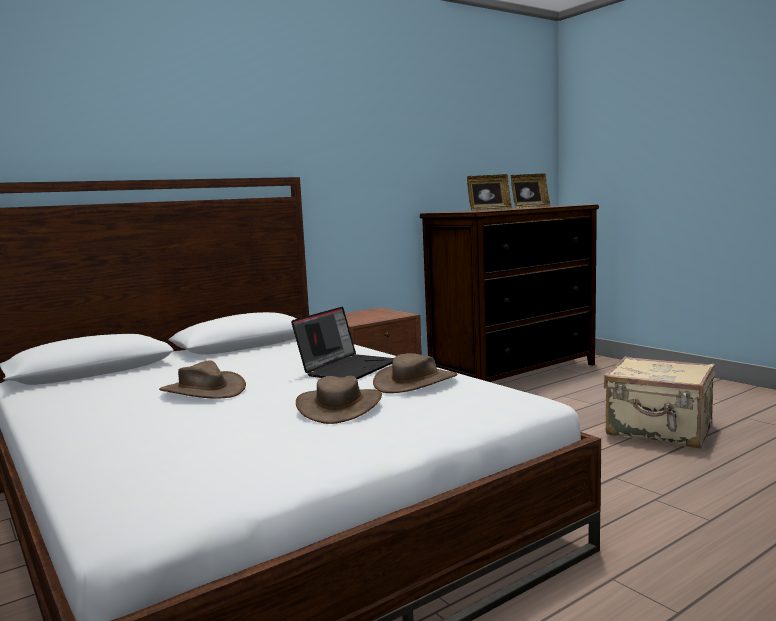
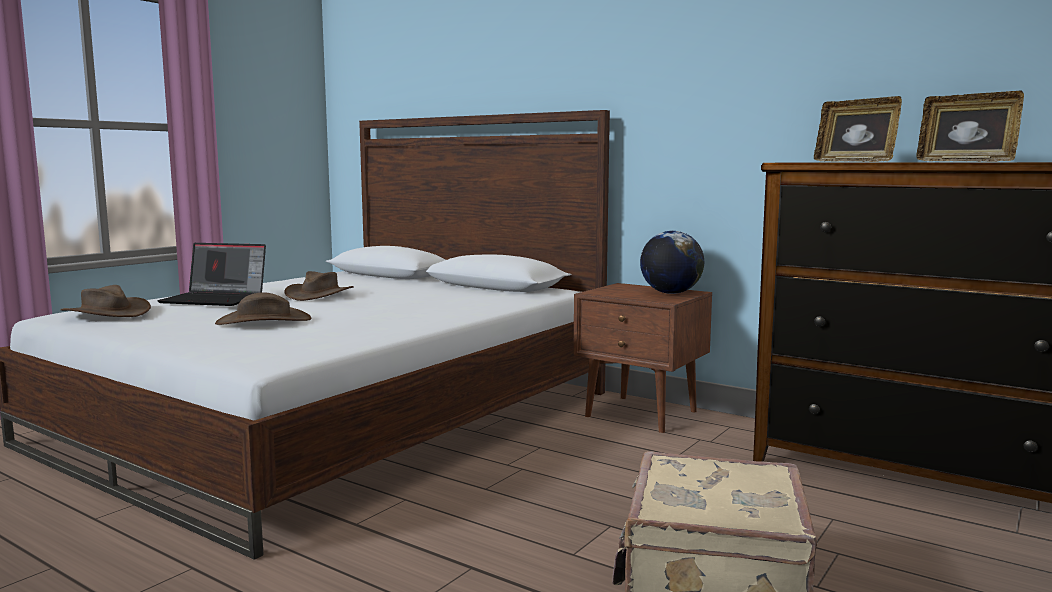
camera: 70 degrees right, 0 degrees up
(348, 368) = (397, 312): laptop -> laptop (216, 299)
(377, 312) = (670, 293): none -> globe
(416, 382) = (339, 330): brown hat -> brown hat (106, 313)

